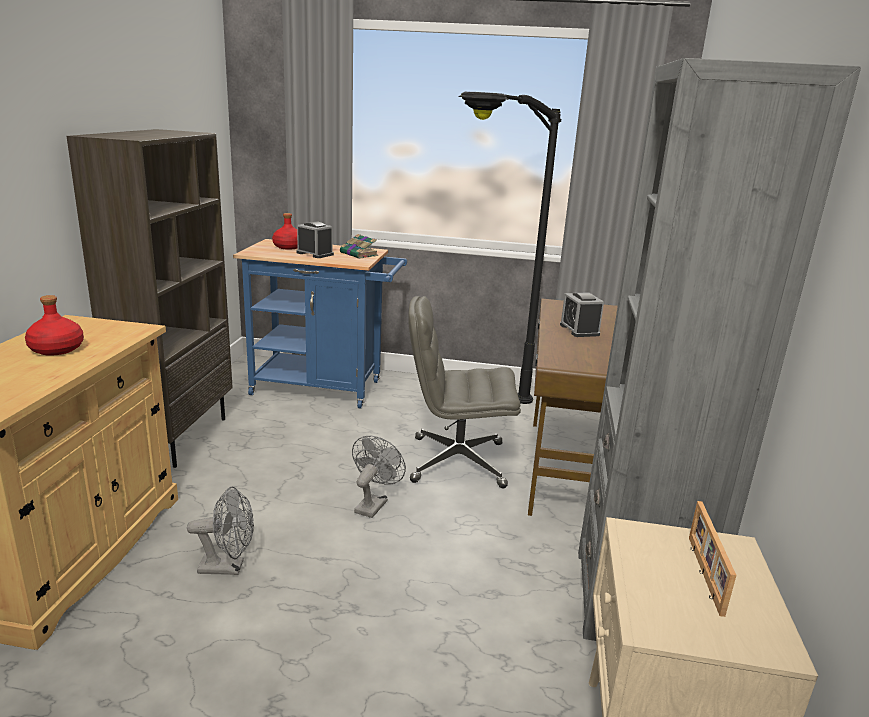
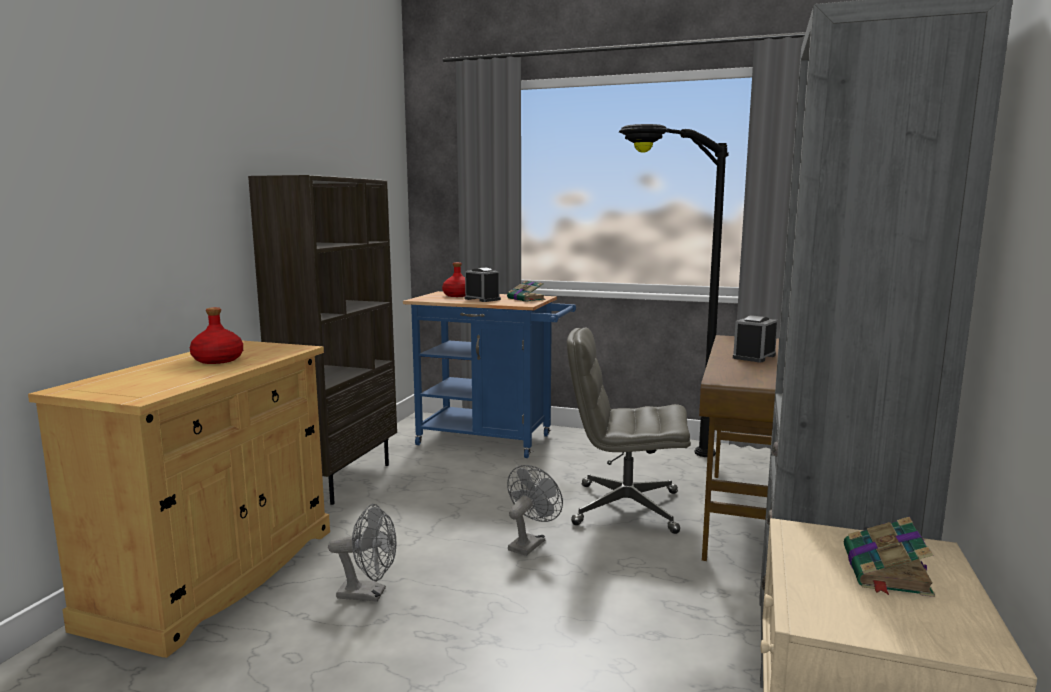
camera: 10 degrees right, 10 degrees down
(579, 330) = (754, 357): alarm clock -> alarm clock turned 45 degrees clockwise
(703, 574) = (886, 572): picture frame -> book

